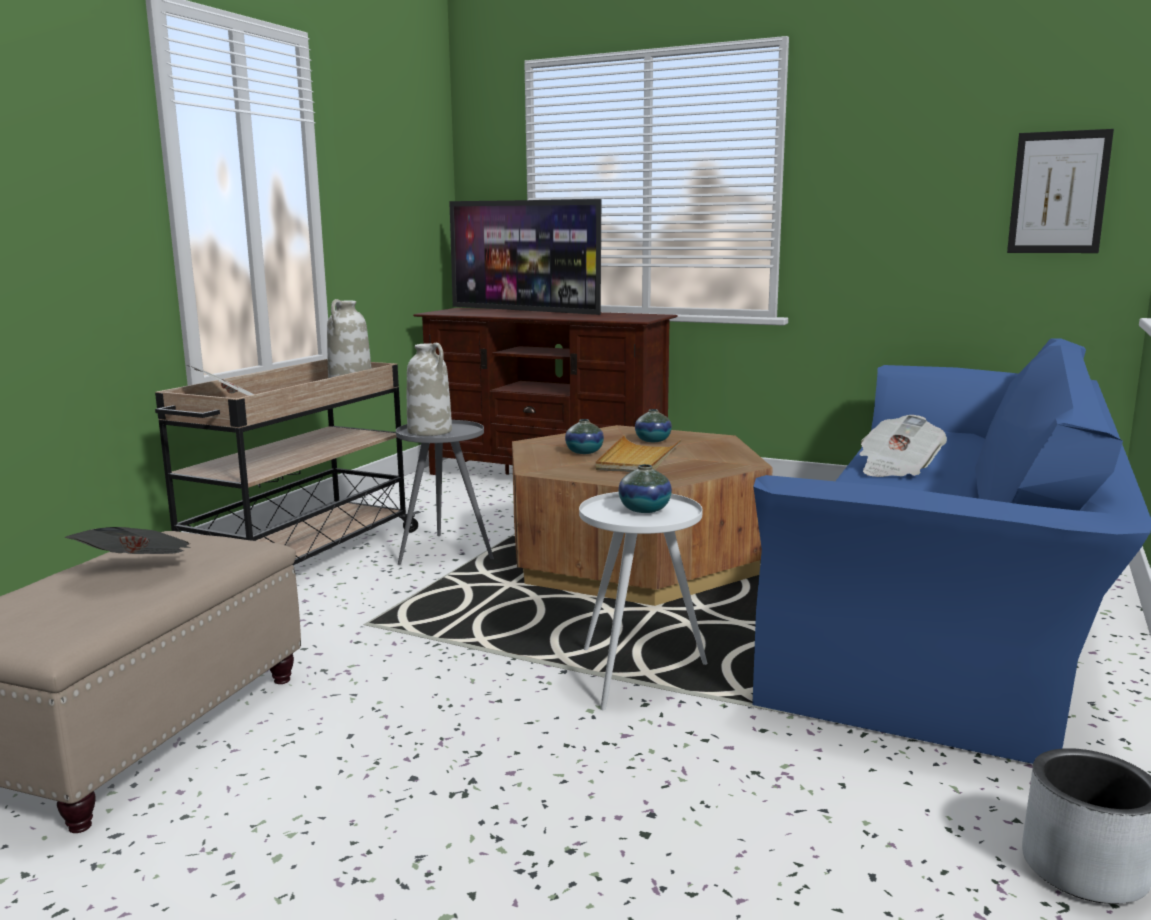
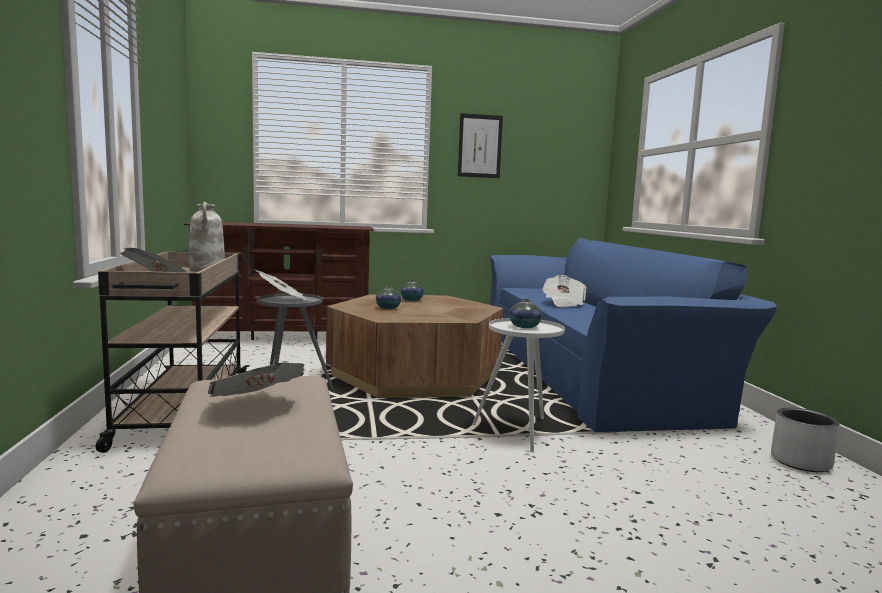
camera: 35 degrees left, 5 degrees down
(430, 431) = (283, 300): white vase -> newspaper
(525, 311) = (263, 223): television -> none
(638, 459) = (428, 309): beige tray -> none
(1058, 192) = (567, 166): picture -> picture (480, 146)

